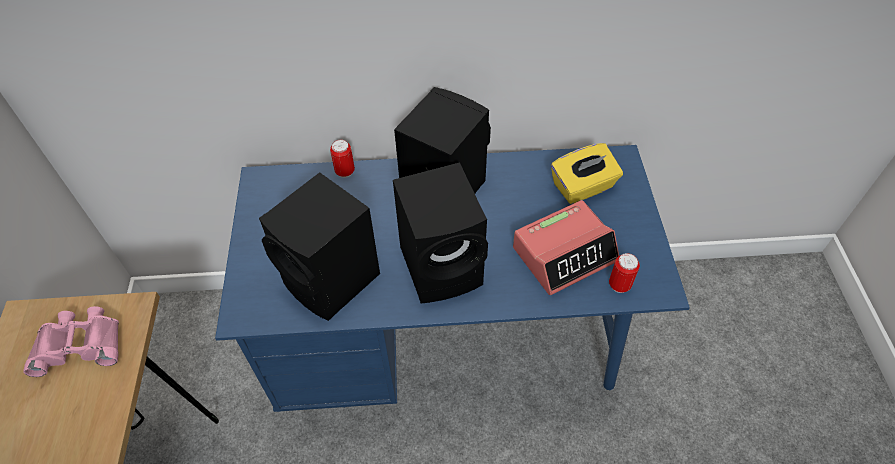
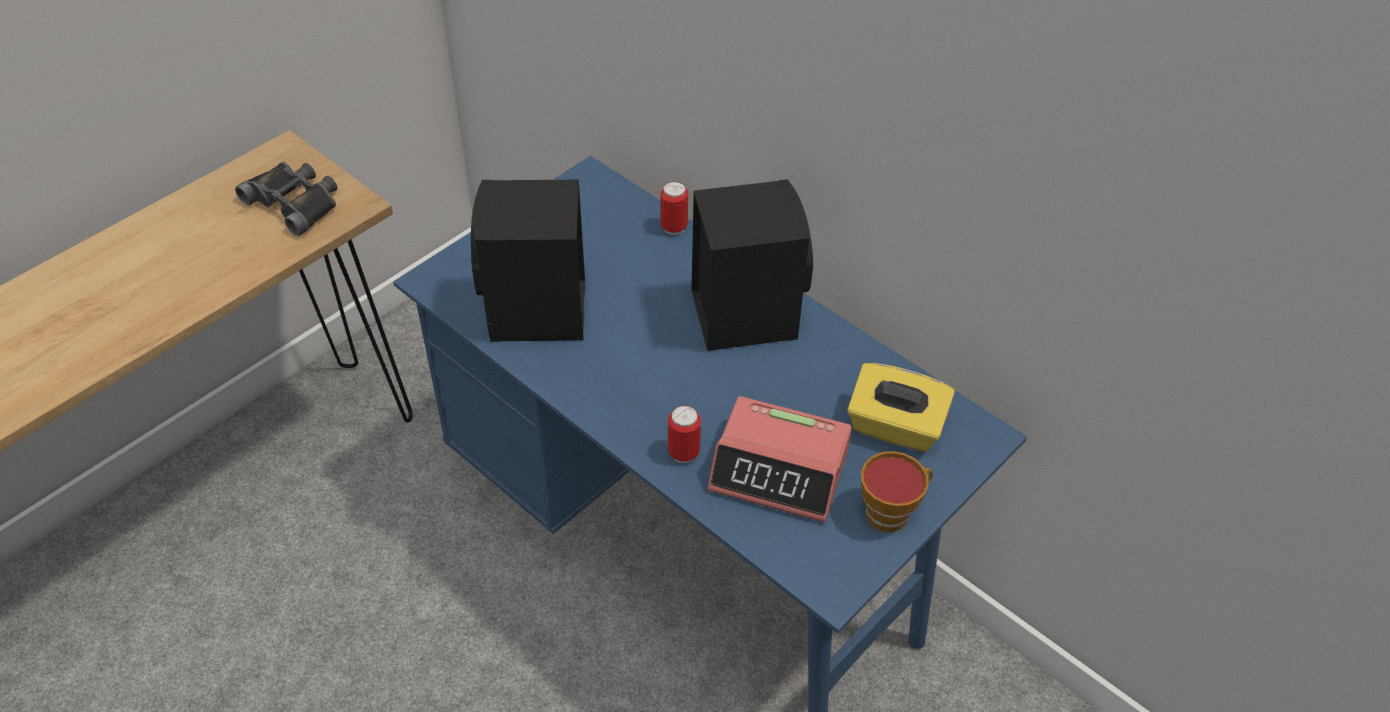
camera: 45 degrees right, 5 degrees down
(80, 344) = (295, 202): pink binoculars -> black binoculars
(444, 266) = (648, 382): black speaker -> none
(619, 285) = (793, 545): can -> can (683, 453)
(635, 229) = (891, 512): none -> cup

